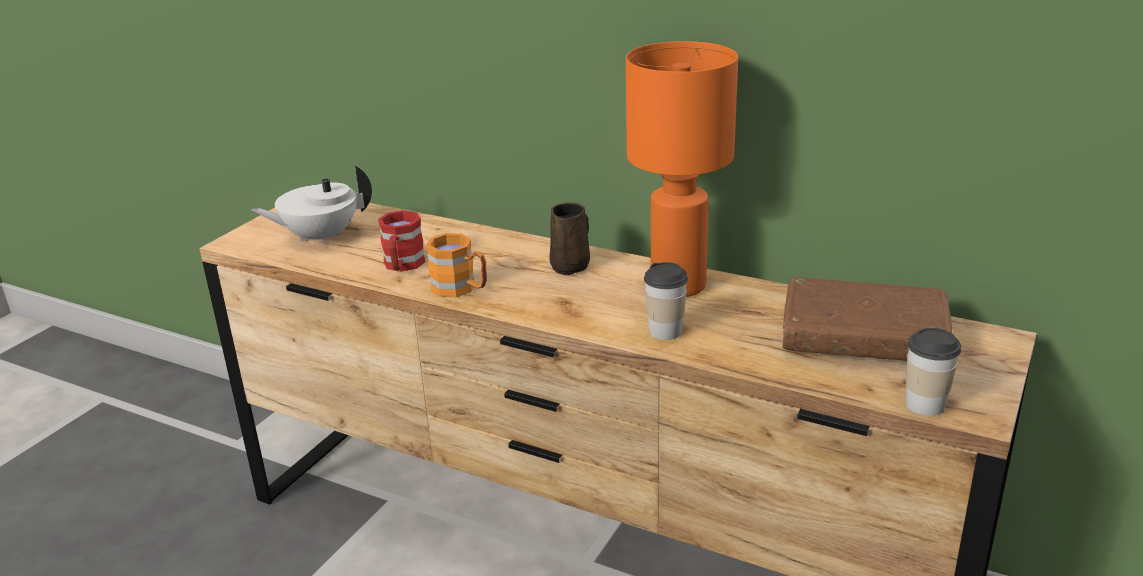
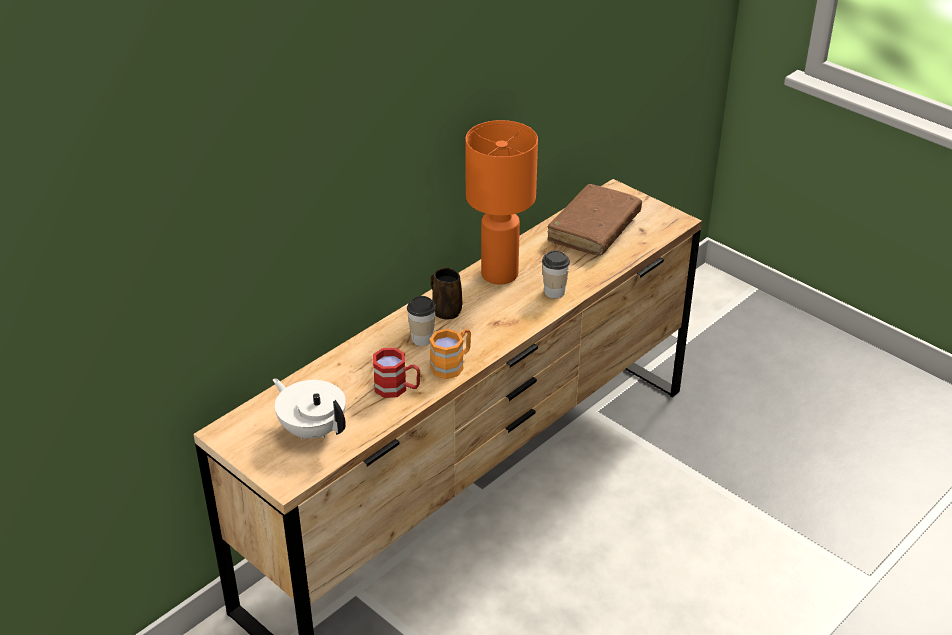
camera: 75 degrees left, 10 degrees up
(320, 237) = (312, 429): white teapot -> white teapot turned 135 degrees clockwise
(925, 405) = (664, 231): cup -> cup (422, 338)

